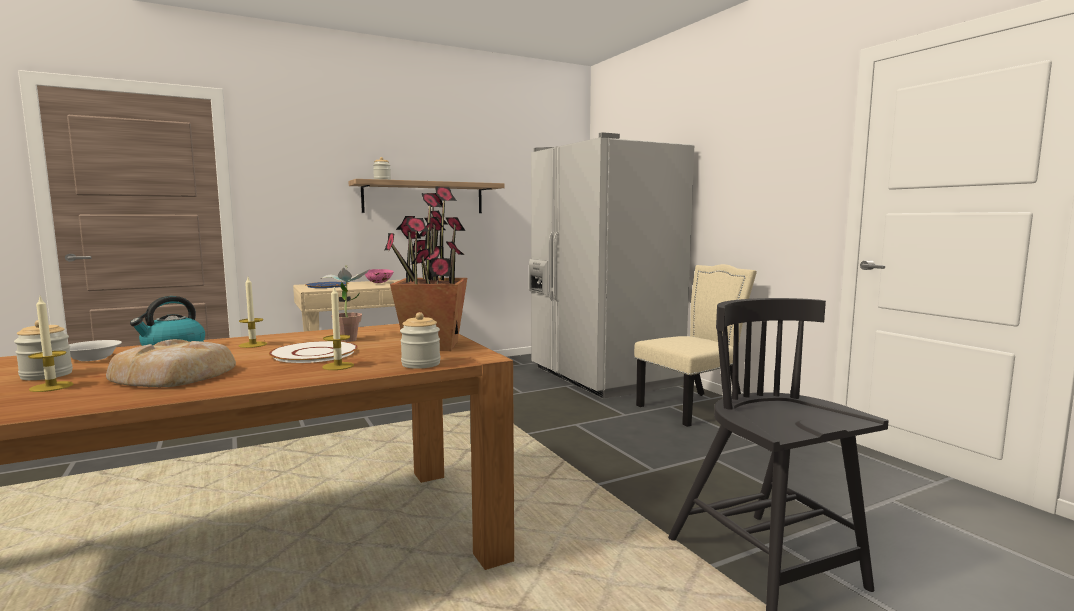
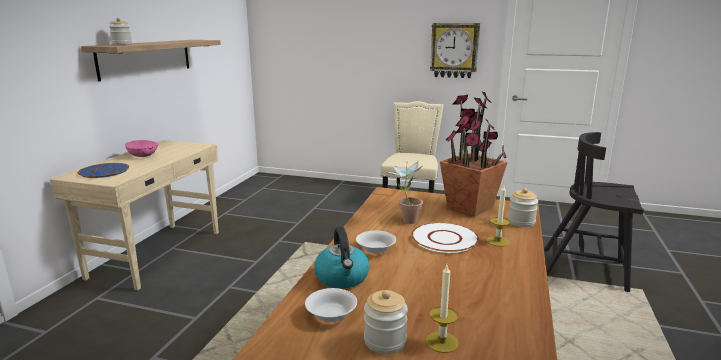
camera: 45 degrees left, 10 degrees up
(174, 375) = (460, 291): bread -> none
(253, 345) = (375, 249): candle -> white bowl
(603, 376) = (320, 193): white fridge -> none
(782, 189) = (454, 50): none -> wall clock

